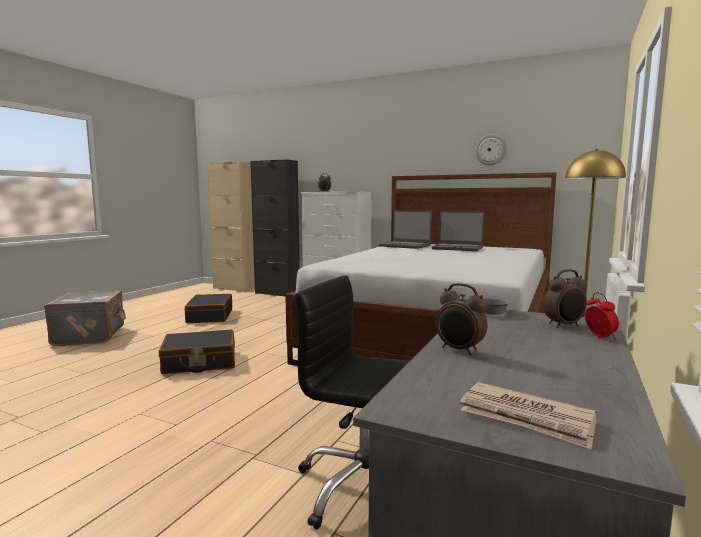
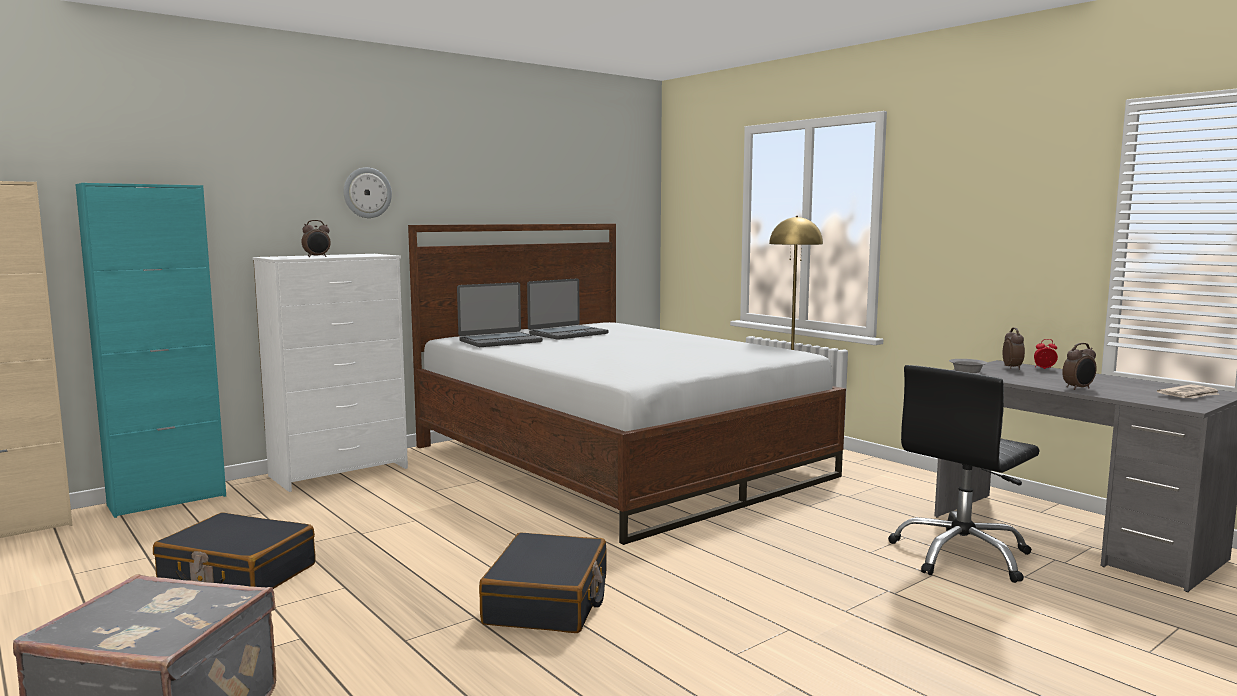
camera: 65 degrees left, 0 degrees up
(277, 293) = (167, 500): black cabinet -> turquoise cabinet
(491, 149) = (542, 189): wall clock -> wall clock (367, 192)

